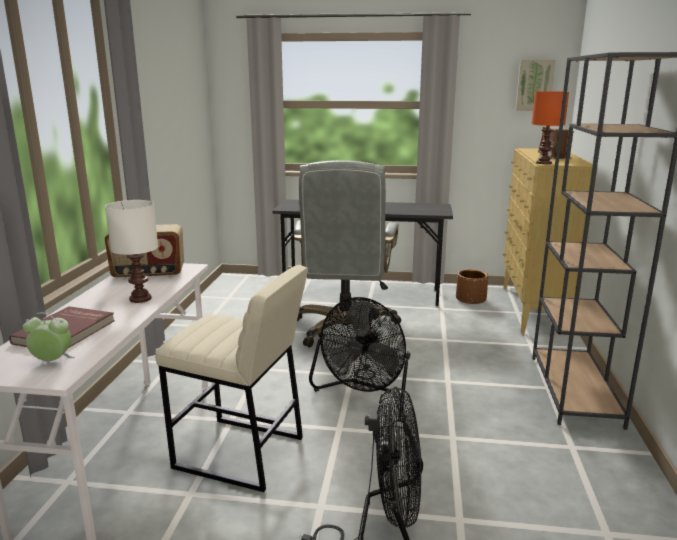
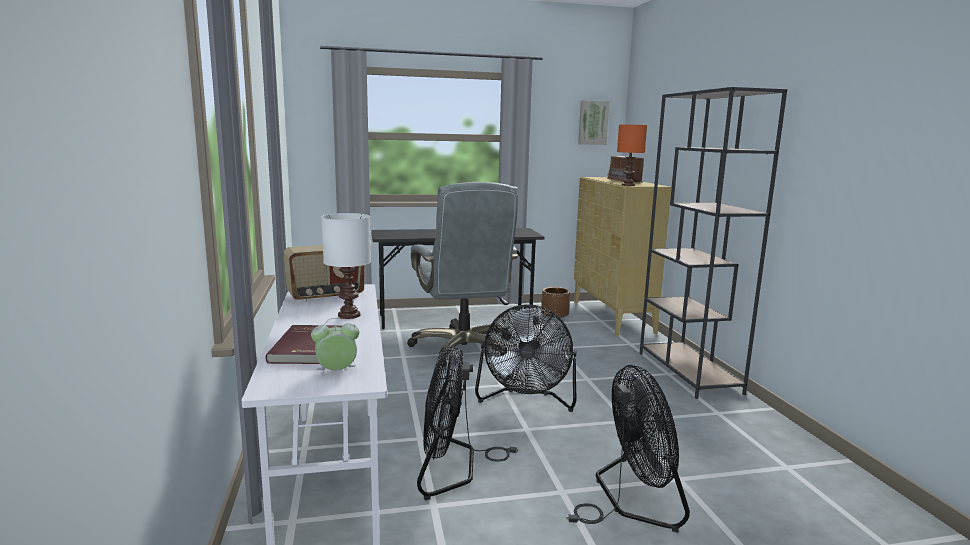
camera: 20 degrees left, 5 degrees down
(242, 453) = (455, 463): beige chair -> black fan

